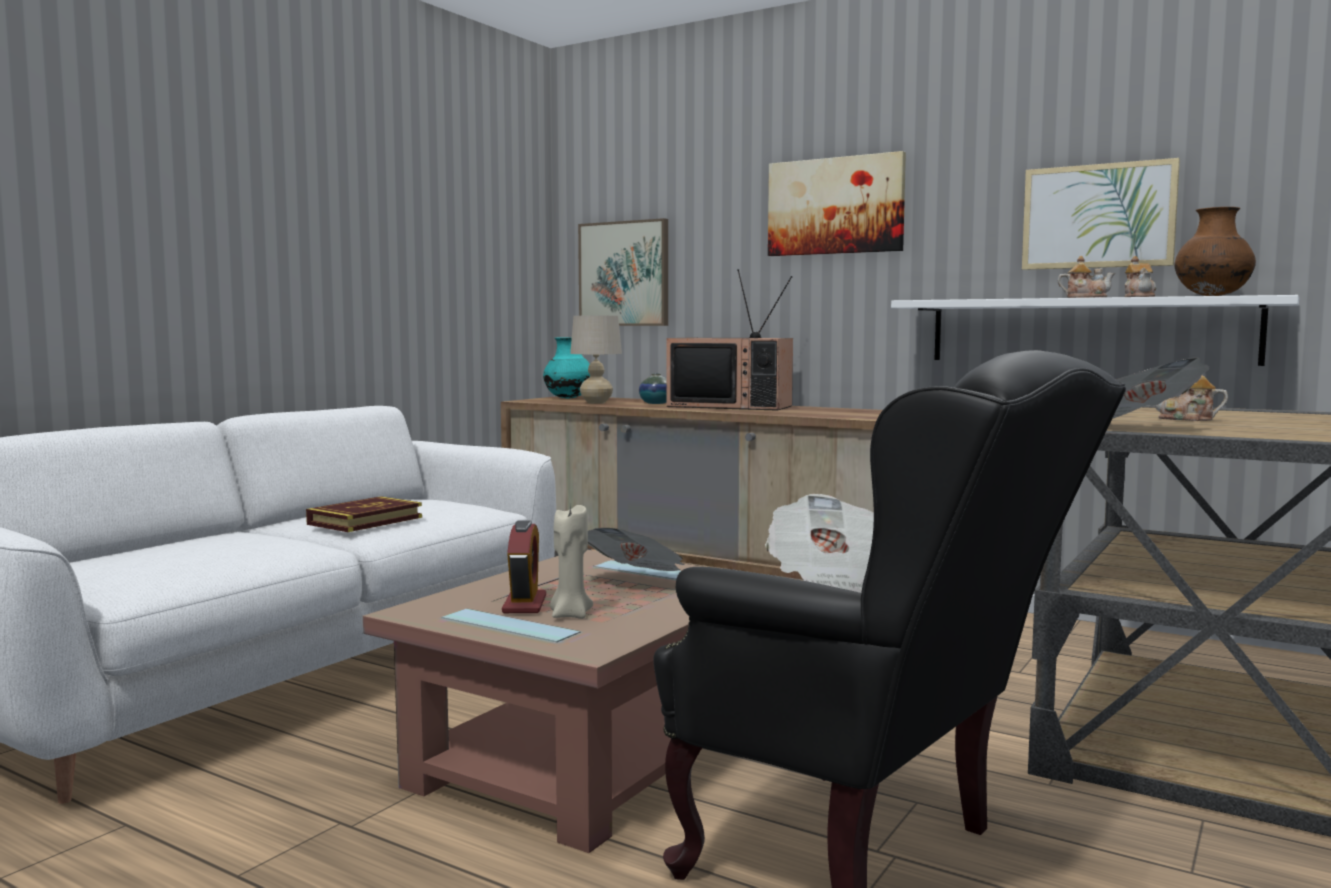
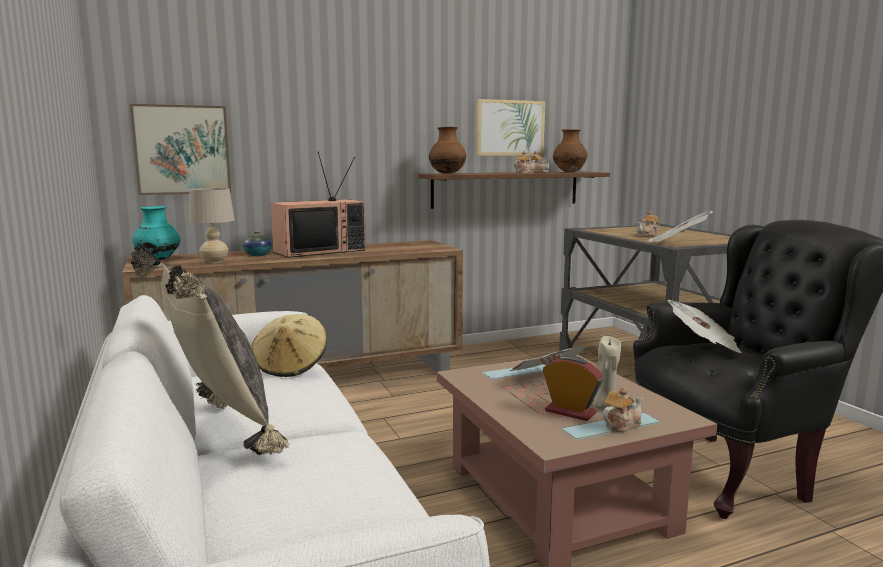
camera: 55 degrees left, 5 degrees up
(267, 524) = (210, 439): none -> pillow
(365, 521) = (293, 403): book -> none
(464, 504) = (291, 367): none -> beige hat
(511, 627) = (621, 425): none -> teapot
(835, 206) = (364, 109): picture -> none
(932, 299) = (447, 173): none -> brown vase
(1088, 331) = (506, 189): white shelf -> brown shelf

